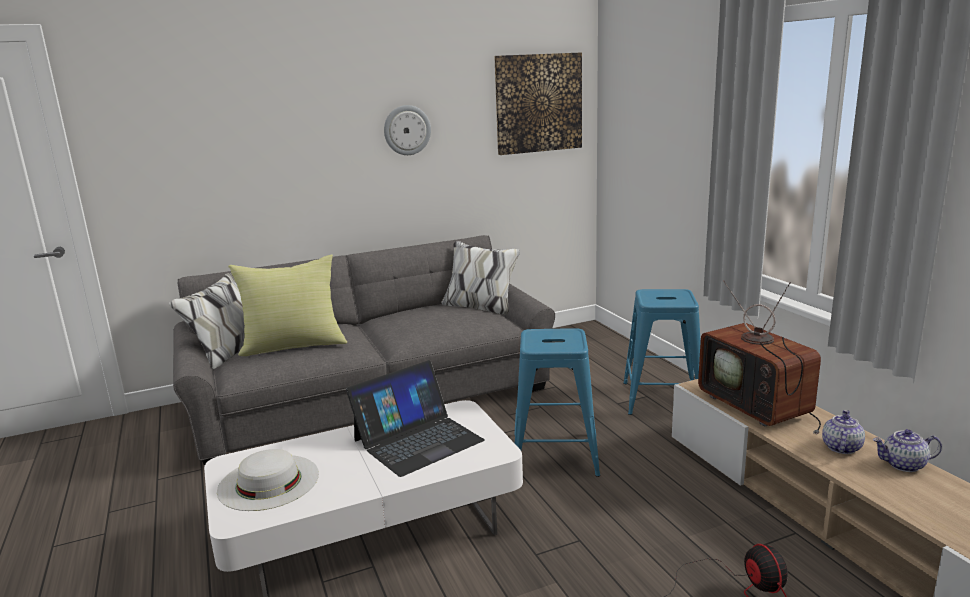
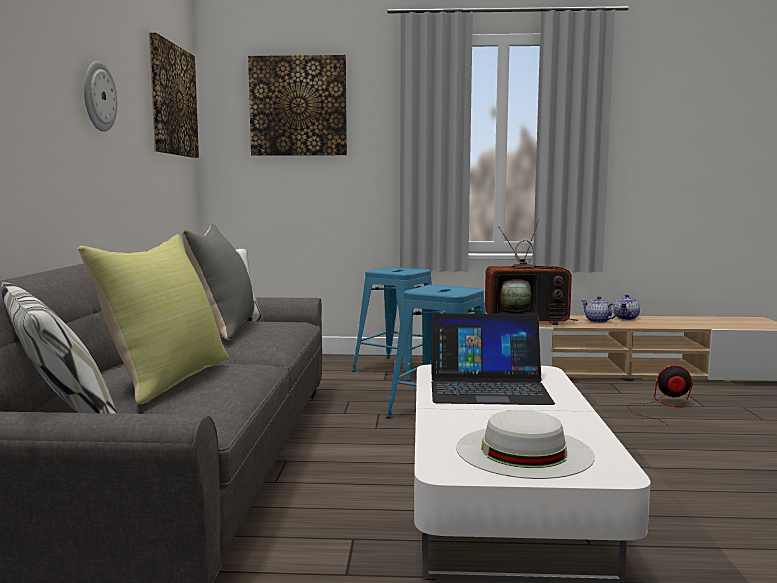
camera: 65 degrees left, 10 degrees down
(417, 440) = (488, 388): laptop -> laptop turned 105 degrees clockwise
(436, 315) = (223, 328): none -> grey pillow
(654, 98) = (298, 106): none -> picture

